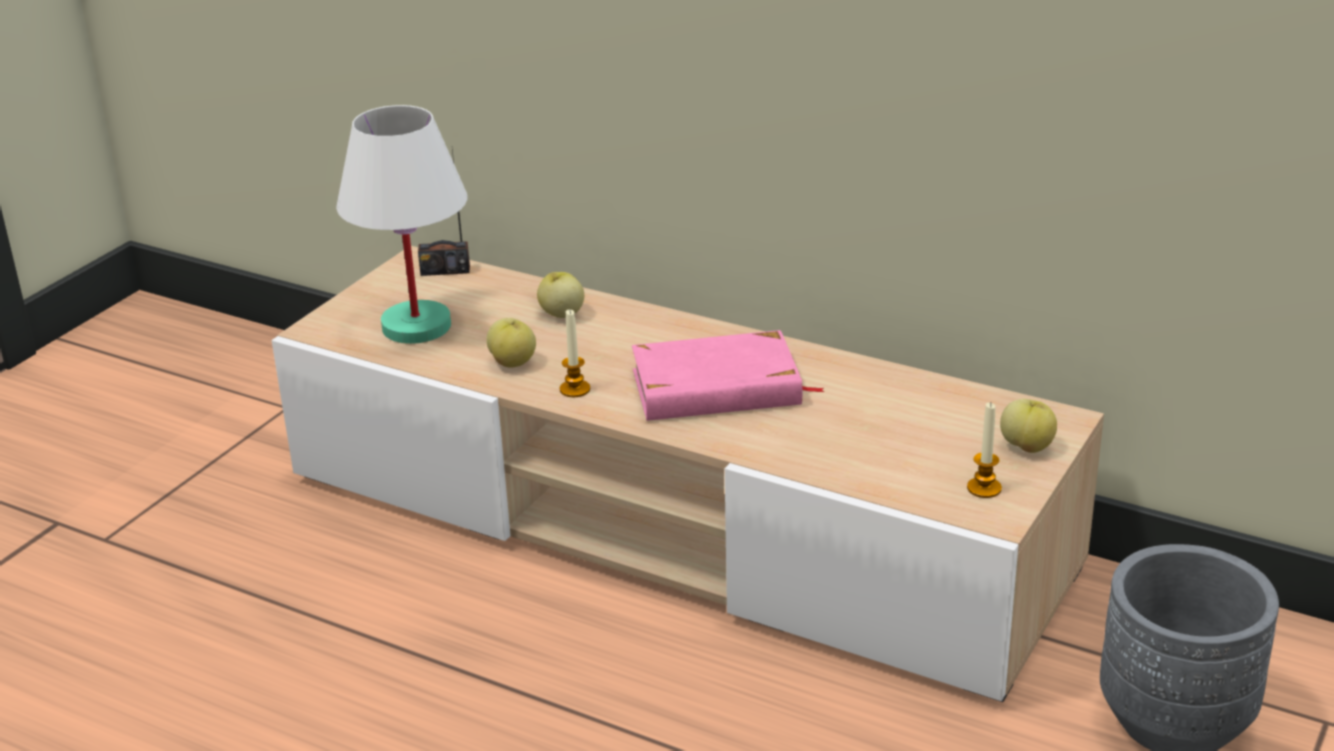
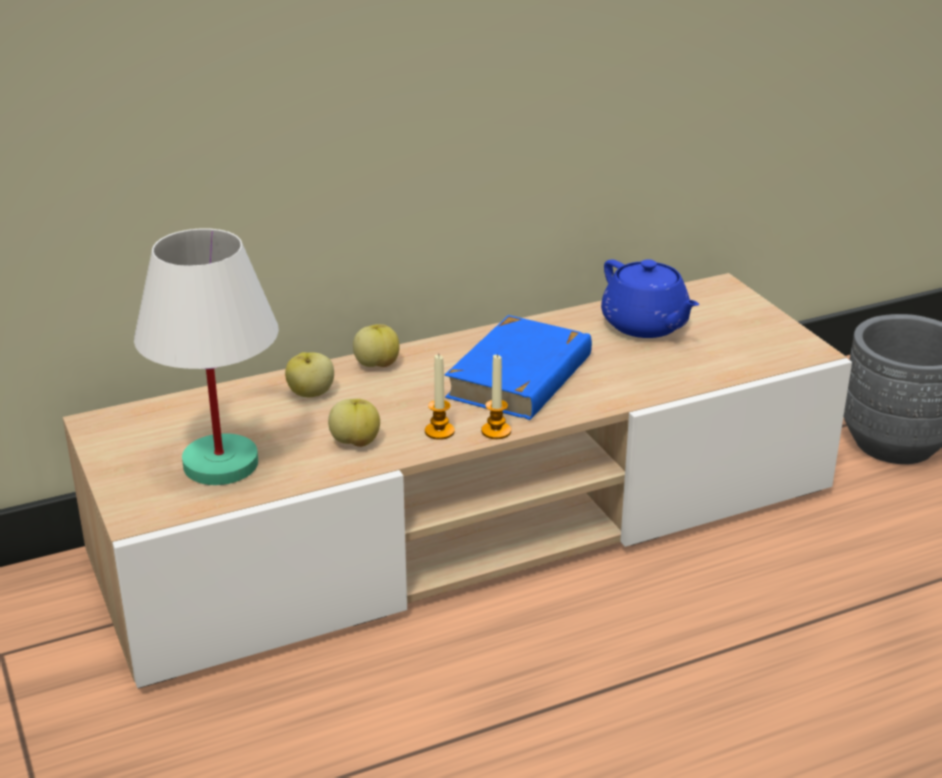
camera: 55 degrees left, 0 degrees up
(445, 270) = (142, 416): radio -> none
(717, 388) = (521, 377): pink book -> blue book
(908, 410) = (646, 325): none -> blue teapot
(984, 488) = (772, 341): candle -> candle (496, 431)
(1027, 446) = (740, 309): apple -> apple (377, 365)

